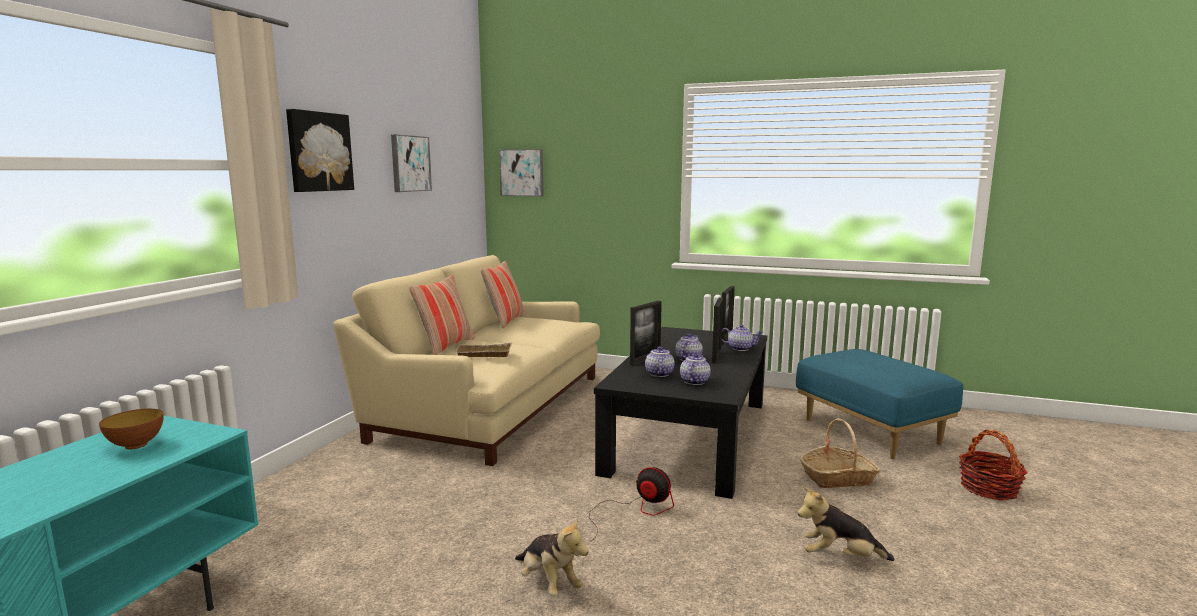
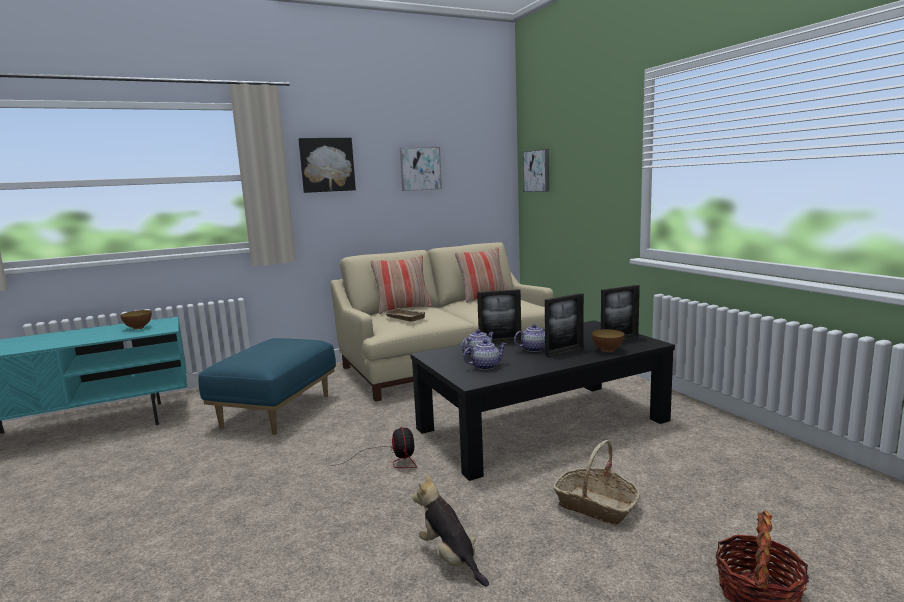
camera: 45 degrees right, 0 degrees up
(549, 583) = (268, 477): plush toy -> none
(740, 348) = (607, 350): teapot -> bowl
(869, 432) = (736, 483): blue ottoman -> blue ottoman (276, 411)

